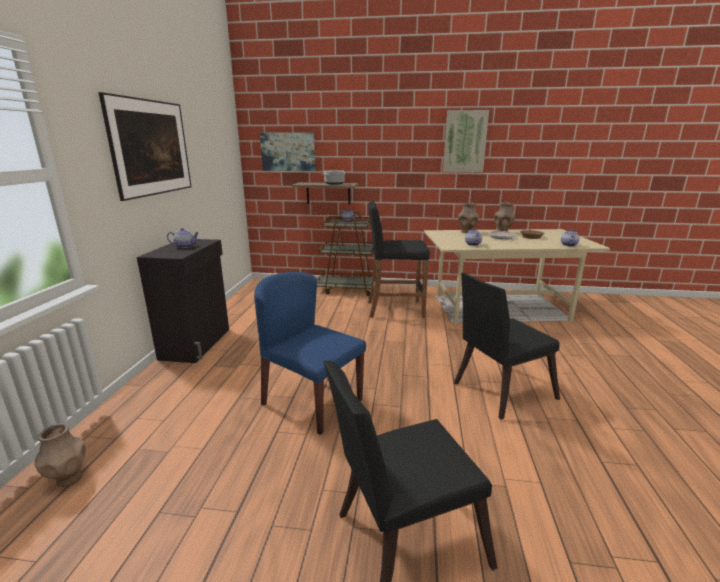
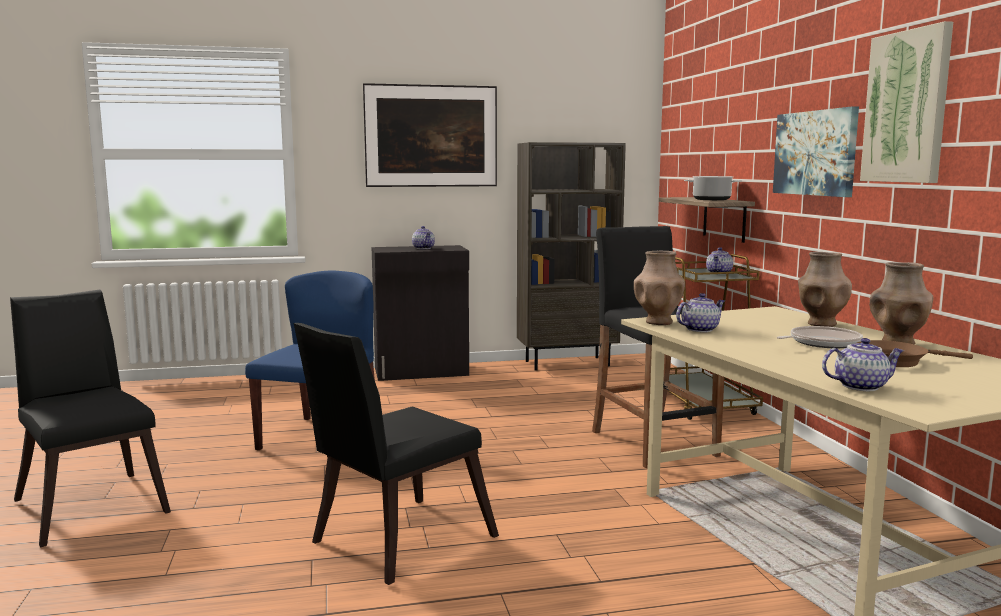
camera: 70 degrees right, 10 degrees down
(69, 478) = (189, 389): brown vase -> brown vase (658, 322)
(243, 299) = (567, 363): none -> brown bookcase
(288, 151) = (694, 145): picture -> picture (815, 153)
(498, 392) = (394, 542): black chair -> black chair turned 90 degrees counterclockwise

